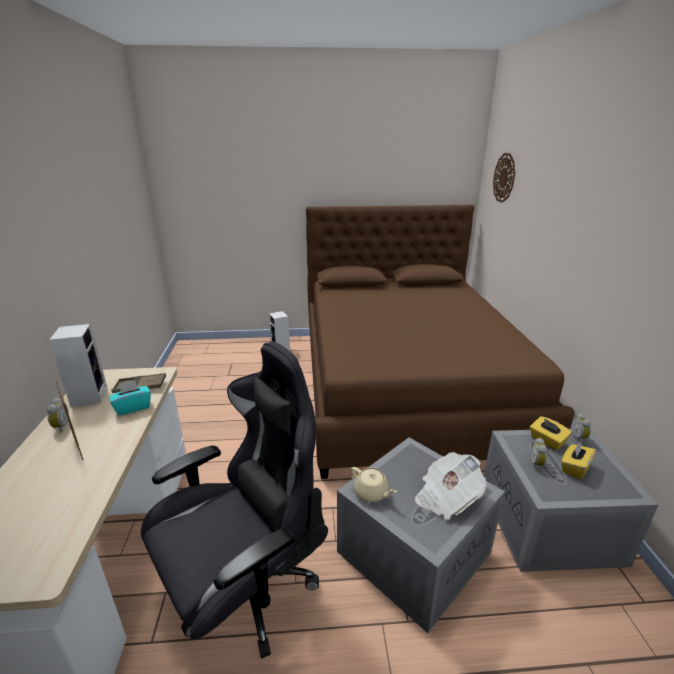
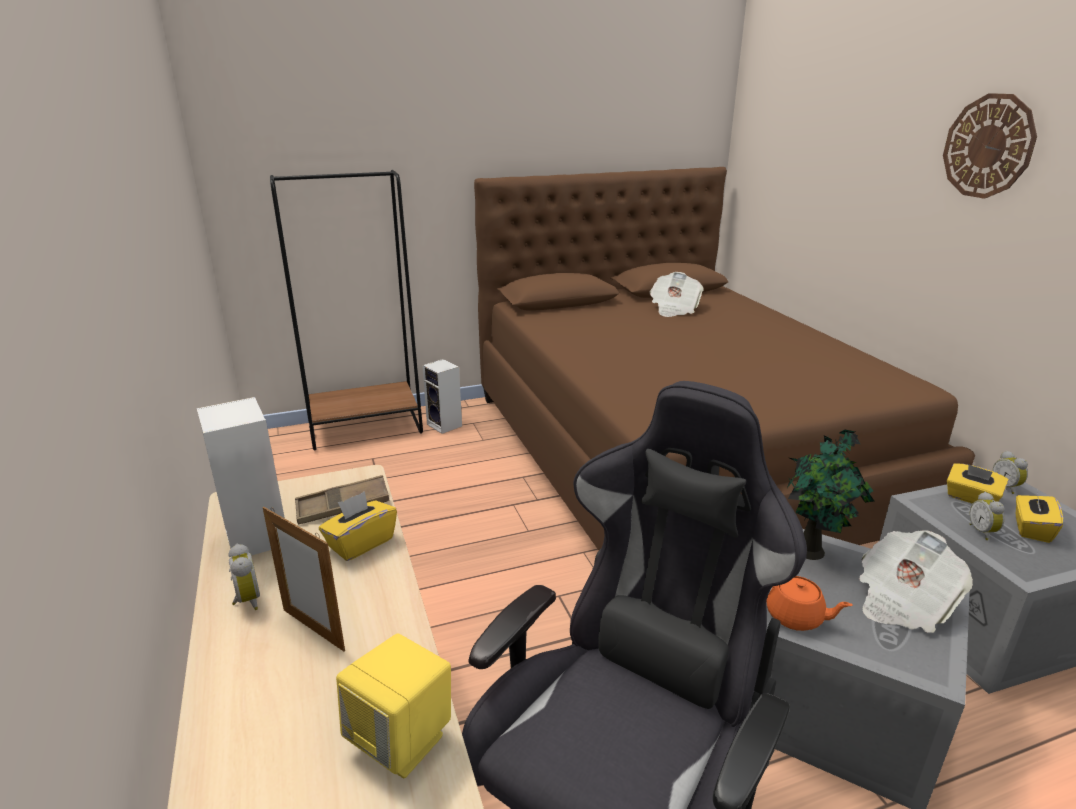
camera: 15 degrees left, 0 degrees up
(73, 508) = (402, 740): none -> yellow speaker
(133, 407) = (361, 543): turquoise tissue box -> yellow tissue box
(237, 346) = (366, 429): none -> clothes rack
(371, 493) = (795, 617): beige teapot -> orange teapot
(412, 456) = (812, 551): none -> potted plant
(418, 294) = (674, 309): none -> newspaper
(504, 178) = (785, 121): wall clock -> wall clock (988, 146)

